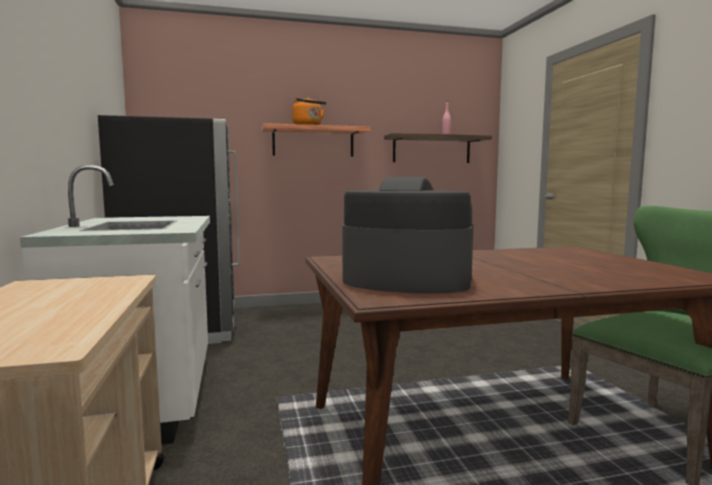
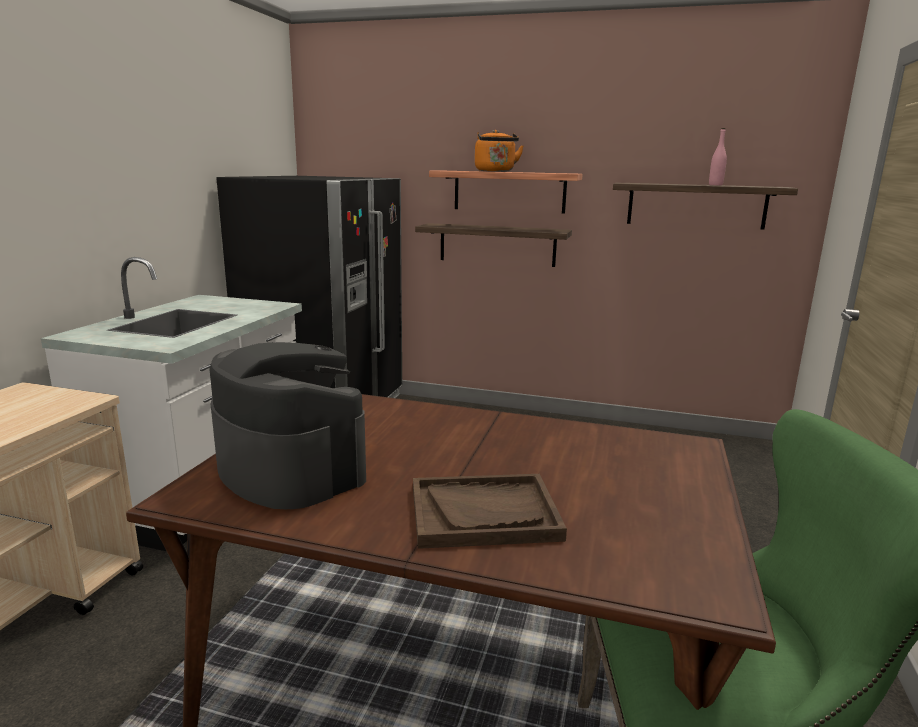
camera: 30 degrees right, 10 degrees up
(306, 180) = (497, 244): none -> shelf
(561, 276) = (484, 513): none -> brown tray

